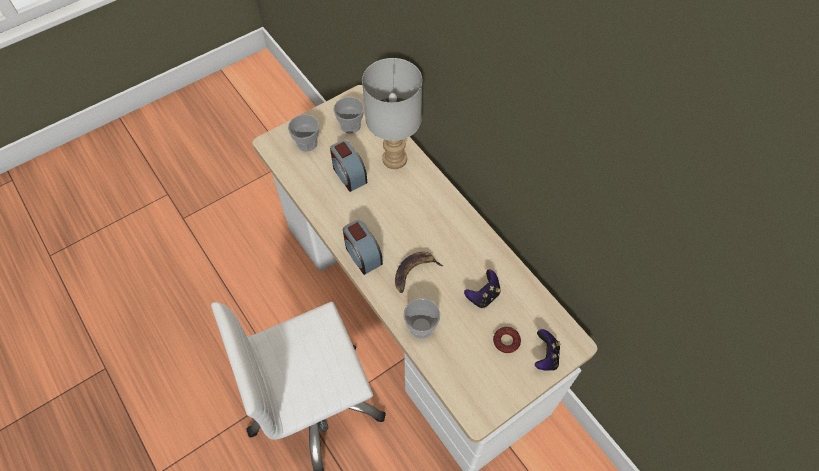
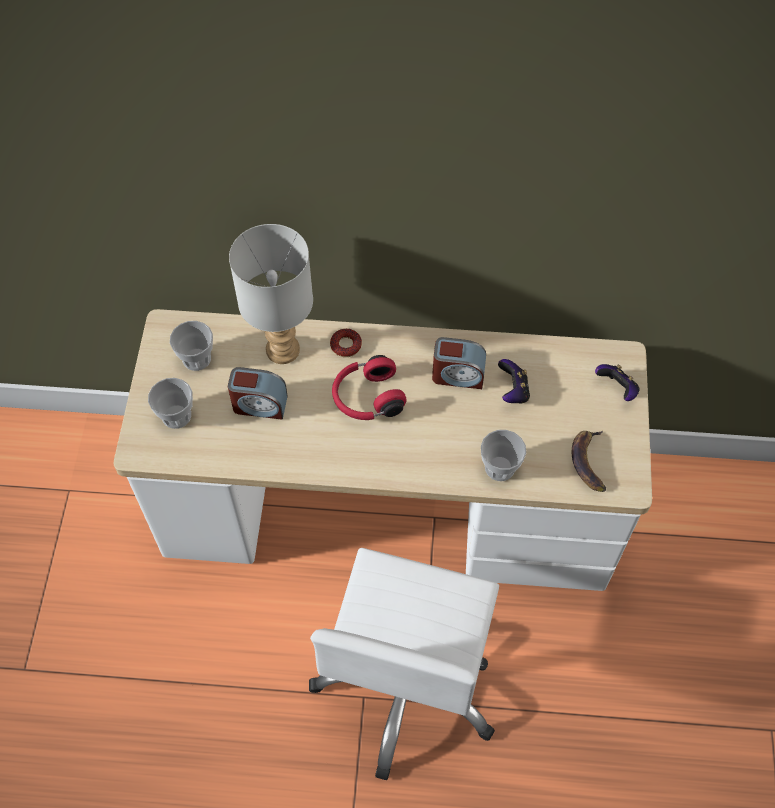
camera: 50 degrees left, 0 degrees up
(362, 255) = (371, 461): alarm clock -> alarm clock (458, 375)
(403, 222) = (367, 398): none -> red headphones
(414, 272) = (434, 429): banana -> banana (588, 462)
(506, 341) = (576, 408): donut -> donut (346, 345)

